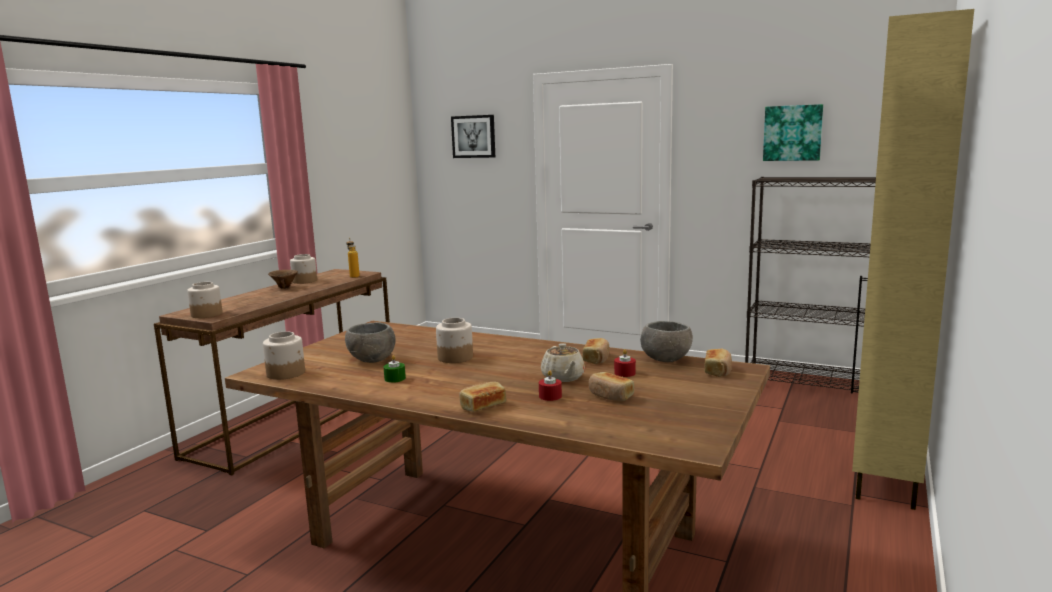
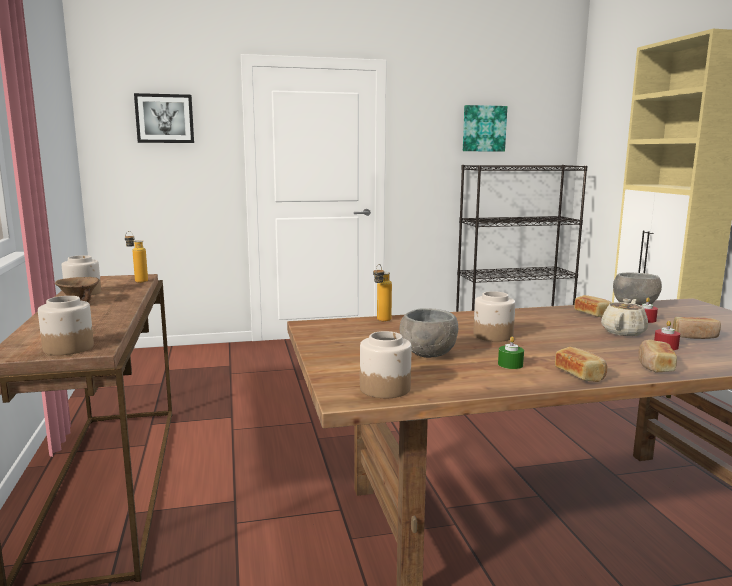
camera: 40 degrees left, 0 degrees up
(422, 331) = (381, 321): none -> bottle
(563, 377) = (623, 332): beige teapot -> beige teapot turned 90 degrees counterclockwise
(718, 371) = (685, 307): bread -> bread (580, 374)

